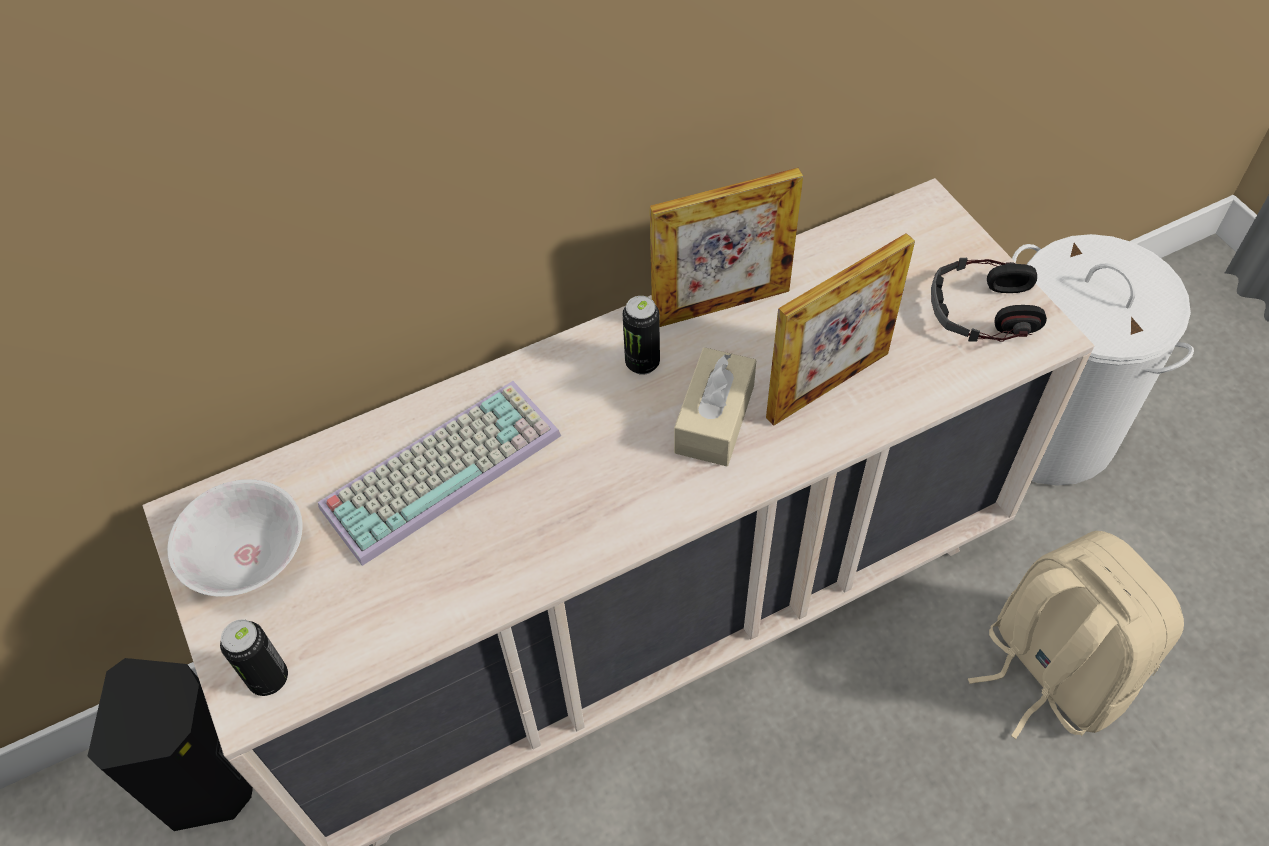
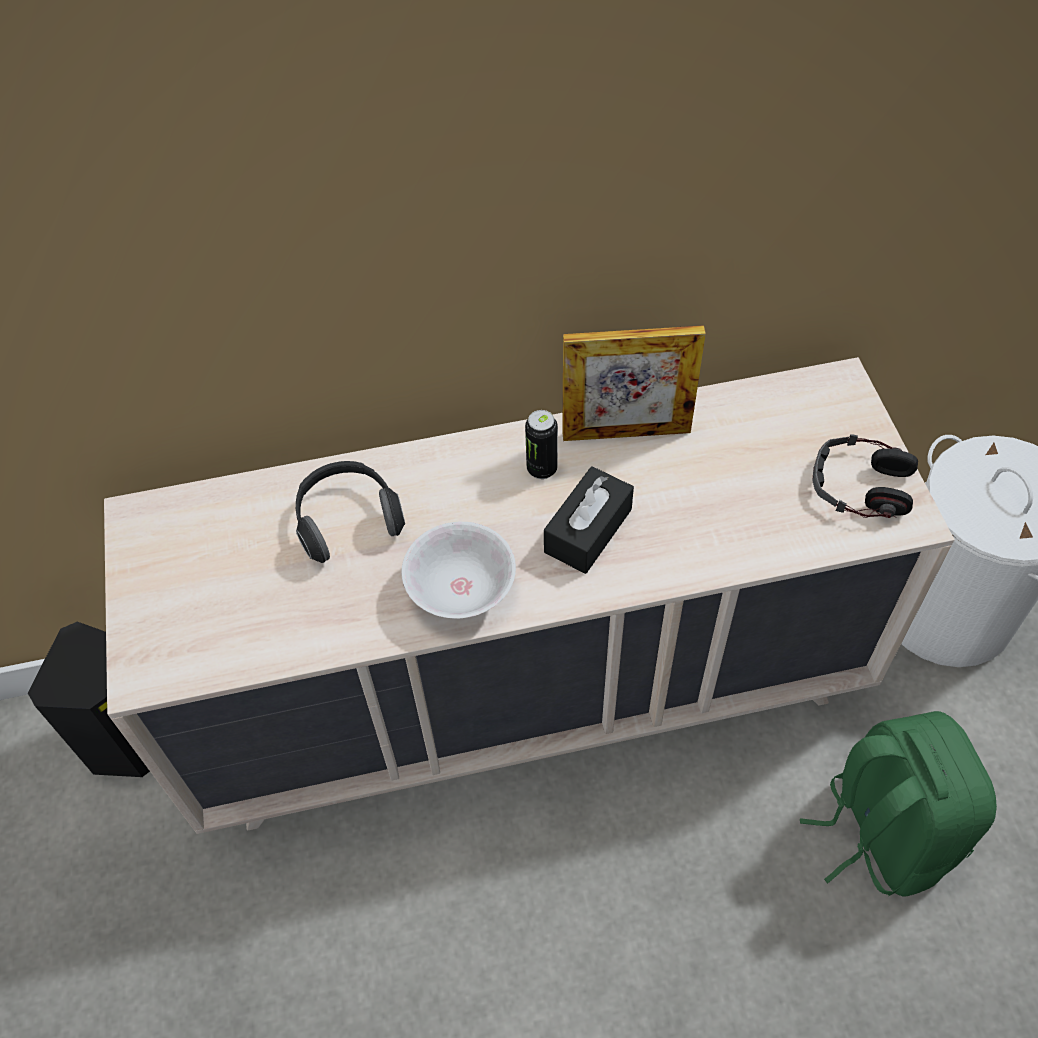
camera: 15 degrees right, 0 degrees up
(250, 560) = (172, 562): white bowl -> white bowl (461, 590)
(269, 678) = (159, 661): can -> none
(442, 466) = (347, 520): keyboard -> headphones
(714, 419) = (588, 530): beige tissue box -> black tissue box
(828, 385) = (697, 523): picture frame -> none
(1051, 671) = (881, 831): beige backpack -> green backpack

